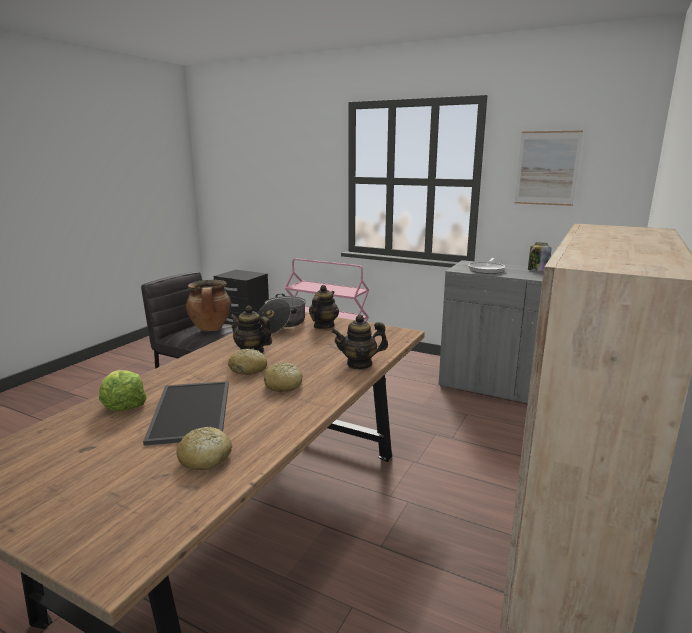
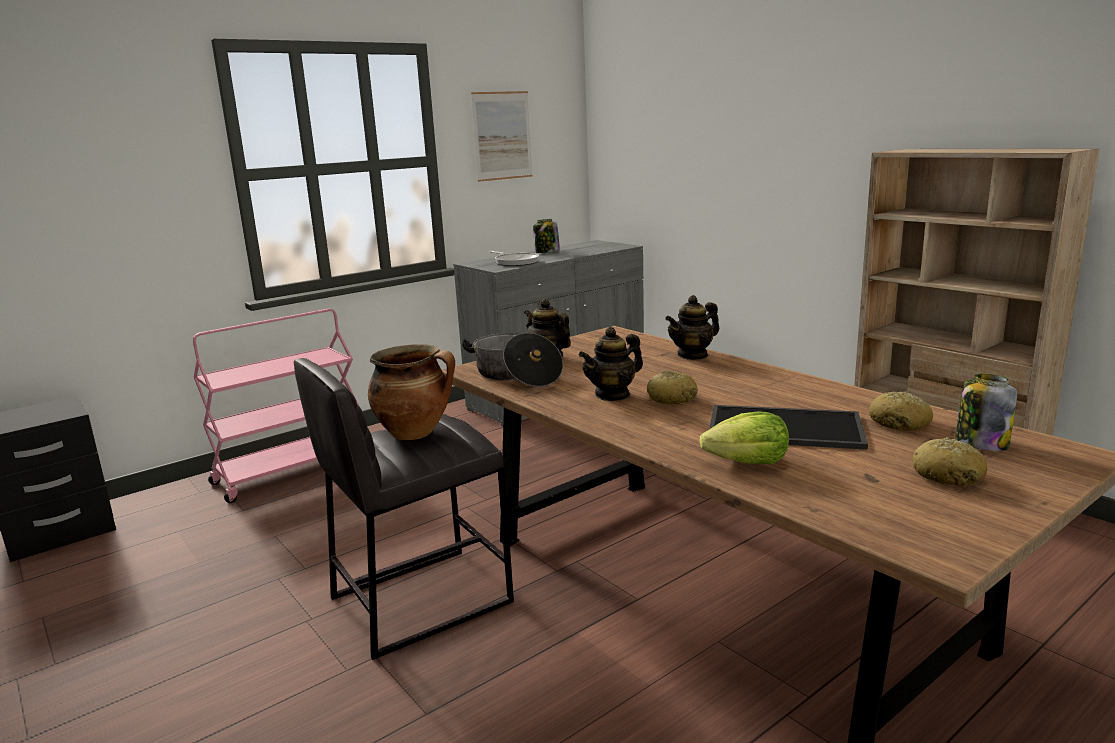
camera: 65 degrees left, 0 degrees up
(153, 501) = (980, 443): none -> jar
(283, 385) = (733, 386): bread -> bread (948, 475)
(359, 364) = (693, 355): teapot -> teapot turned 45 degrees clockwise

